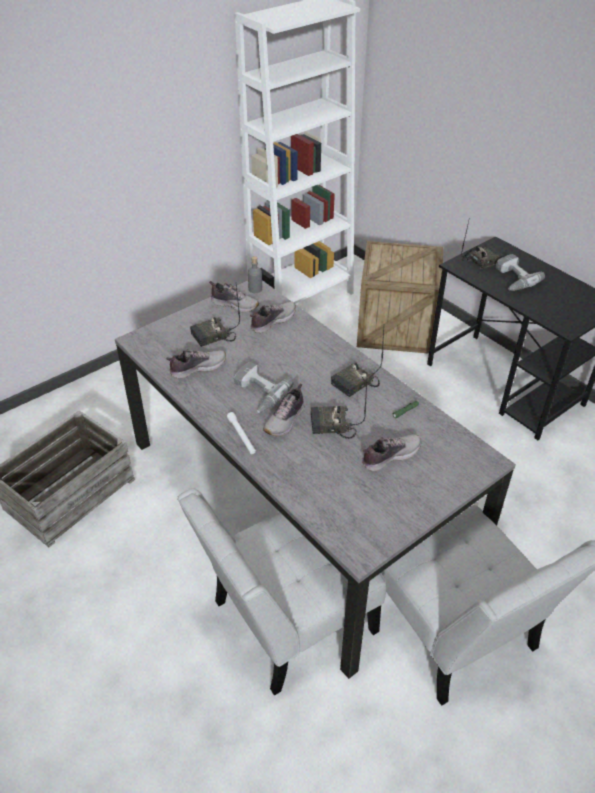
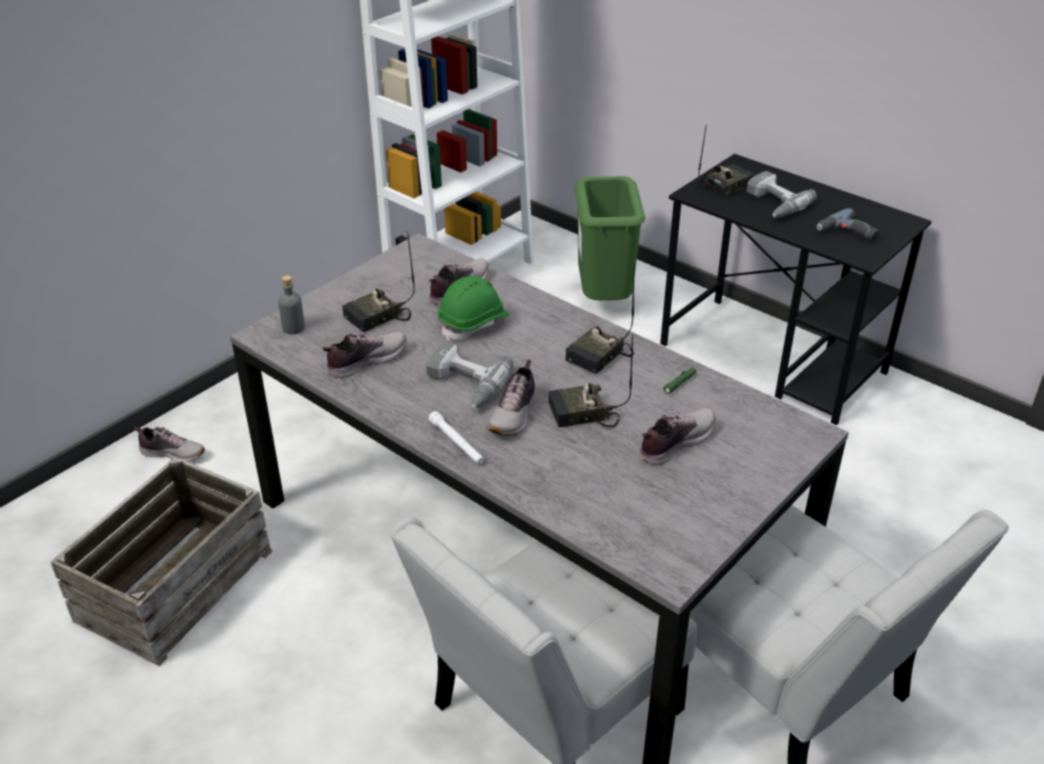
camera: 10 degrees left, 5 degrees down
(235, 304) = (397, 273): shoe -> shoe (173, 453)
(255, 289) = (421, 250): grey bottle -> grey bottle (293, 328)
(276, 348) = (474, 323): none -> green hard hat
(396, 327) = (604, 300): crate -> green trash can
(560, 309) = (847, 234): none -> power drill

